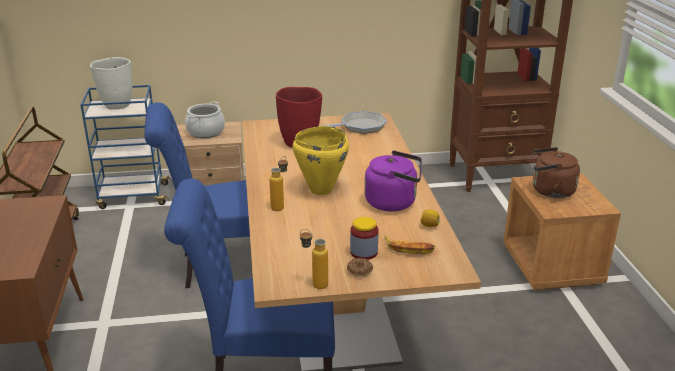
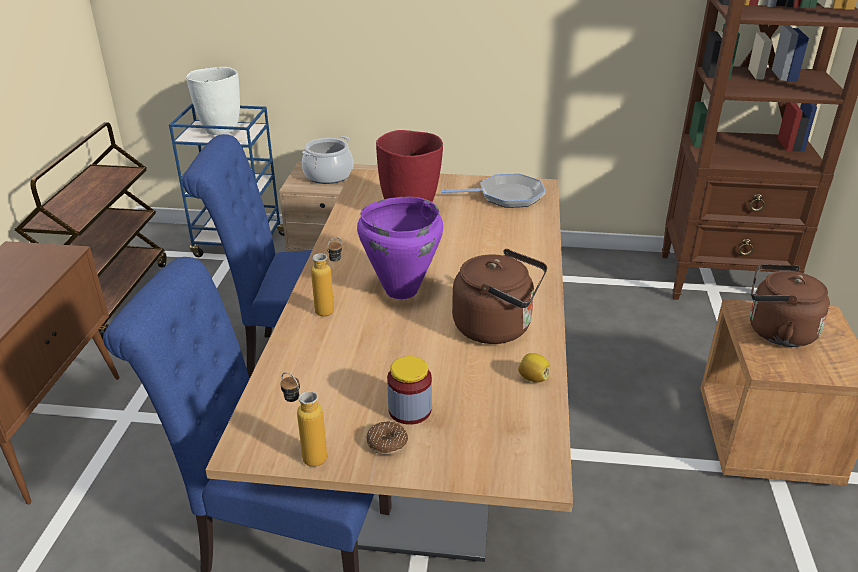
camera: 15 degrees right, 5 degrees up
(320, 190) = (400, 290): yellow cooking pot -> purple cooking pot
(394, 202) = (497, 327): purple kettle -> brown kettle
(408, 248) = (482, 415): banana -> none

